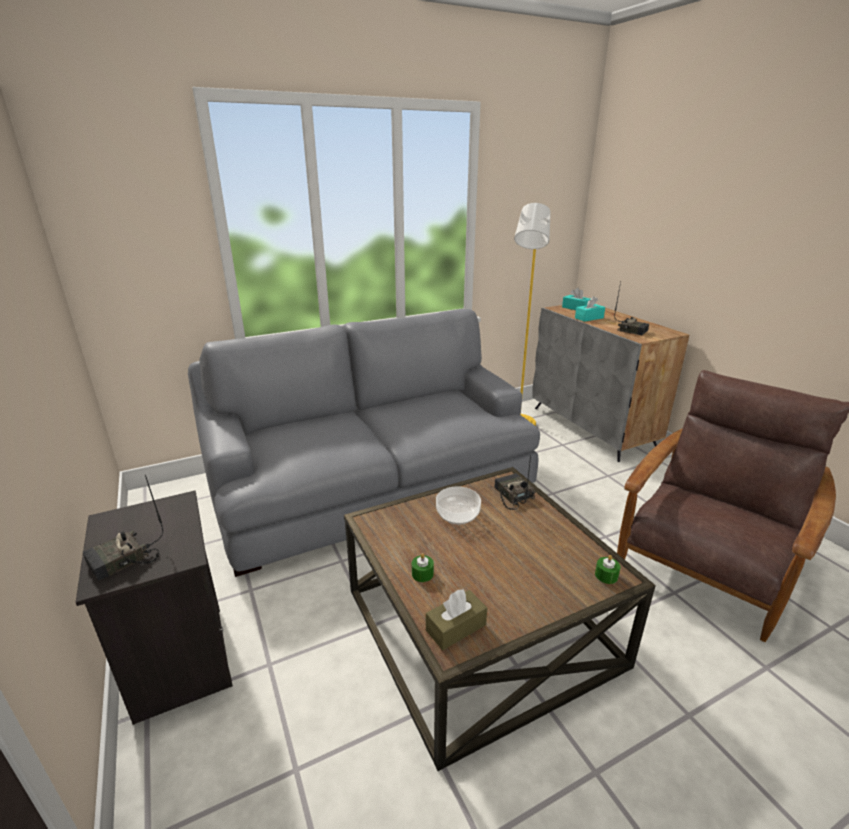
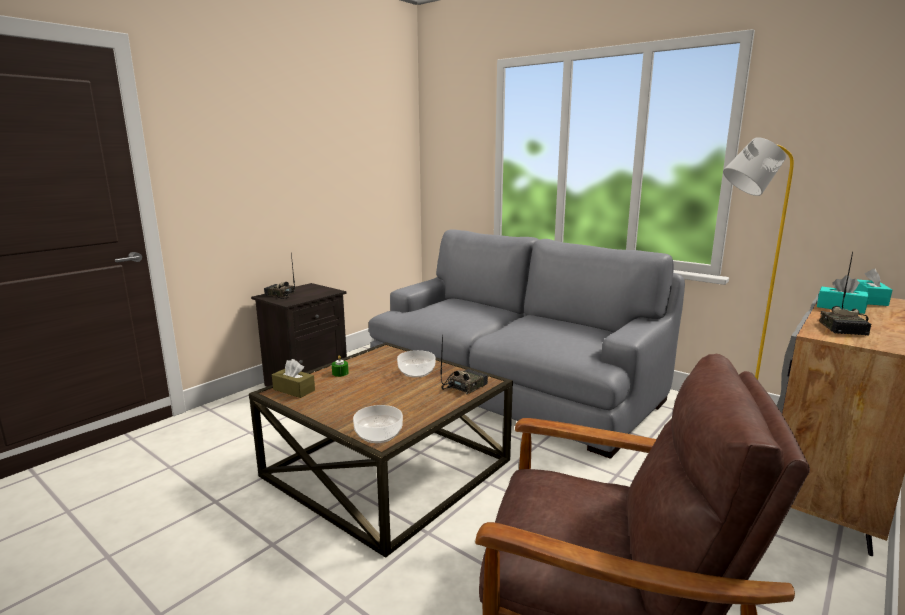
camera: 65 degrees right, 10 degrees down
(606, 575) = (379, 434): green candle -> bowl

